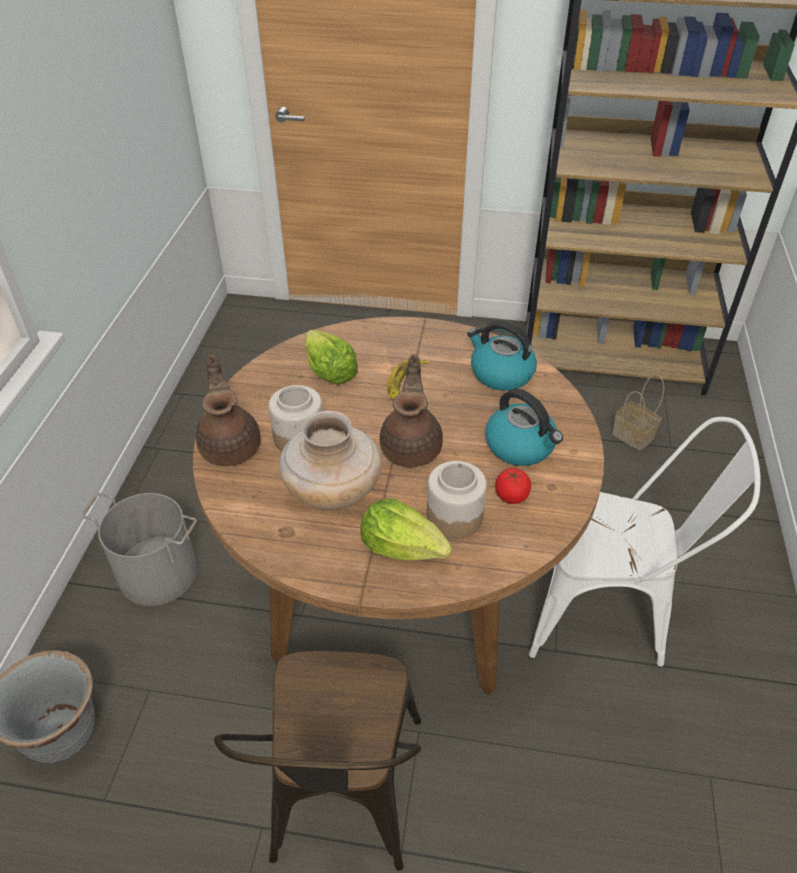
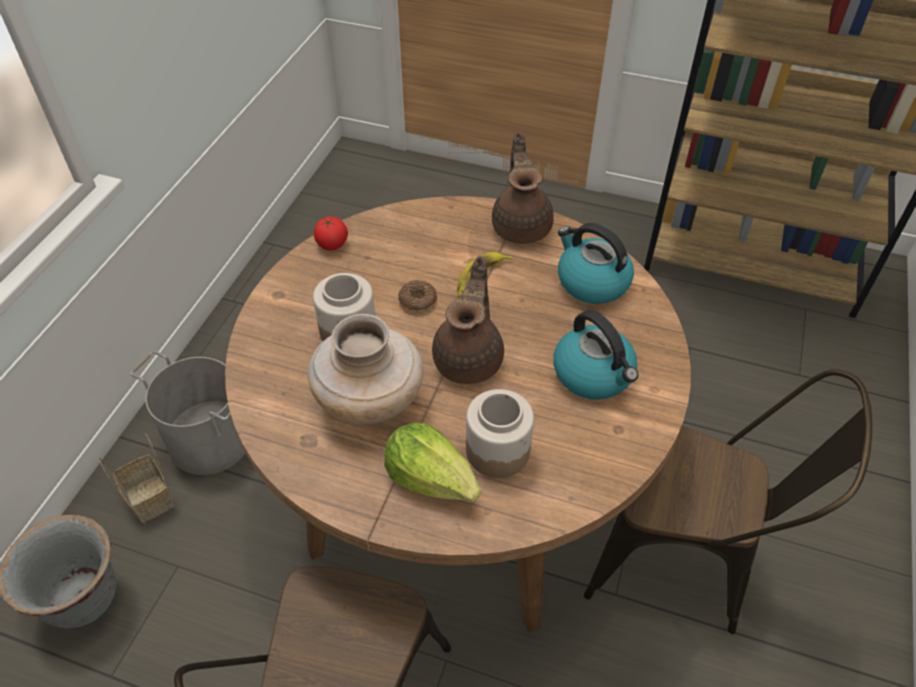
camera: 10 degrees right, 5 degrees up
(231, 446) = (273, 330): brown teapot -> brown teapot (521, 226)
(329, 371) = (399, 255): lettuce -> none
(354, 406) = (417, 300): none -> donut
(511, 496) = (568, 434): tomato -> tomato (332, 244)
(608, 613) = (684, 560): white chair -> brown chair
(634, 436) = (759, 356): basket -> basket (151, 499)

